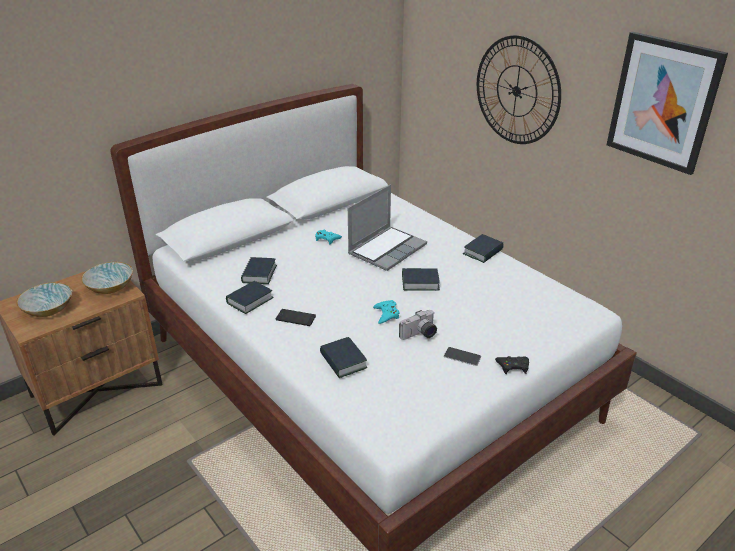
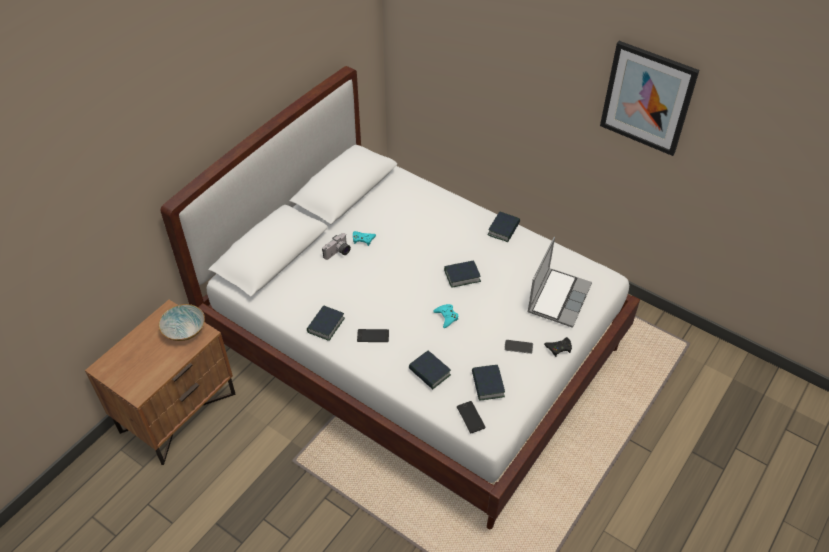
camera: 15 degrees left, 15 degrees up
(49, 309) = (142, 366): bowl -> none
(259, 274) = (320, 294): book -> book (487, 385)
(373, 416) = (470, 417): none -> phone
(387, 249) = (421, 242): laptop -> laptop (558, 297)
(419, 335) = (480, 333): camera -> camera (338, 253)
(517, 91) = (511, 70): wall clock -> none

